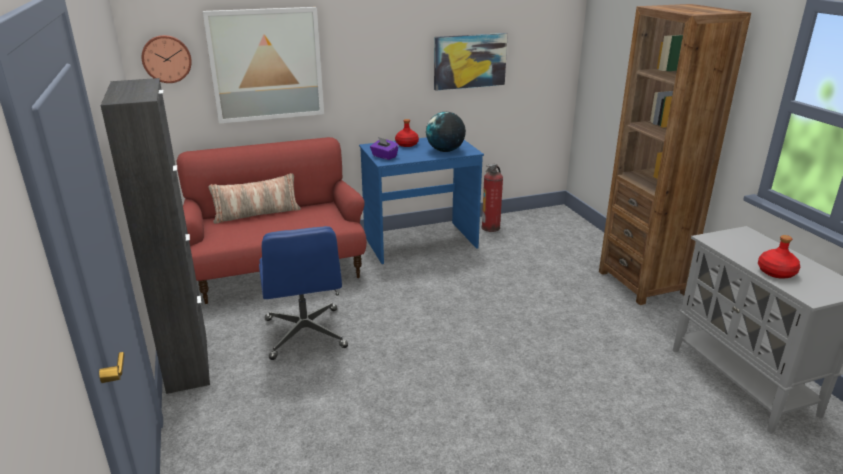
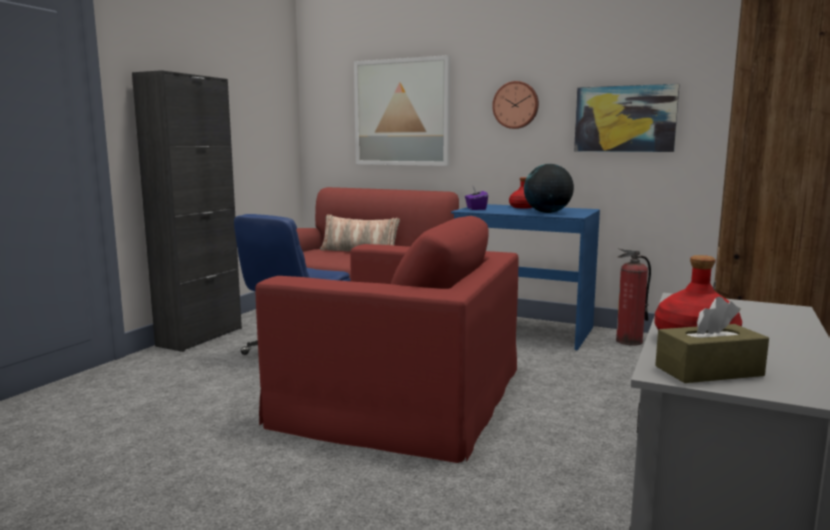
camera: 45 degrees right, 15 degrees down
(166, 58) = (327, 103): wall clock -> wall clock (516, 105)
(452, 335) = (402, 394): none -> red armchair
(816, 291) = (708, 371): none -> brown tissue box

